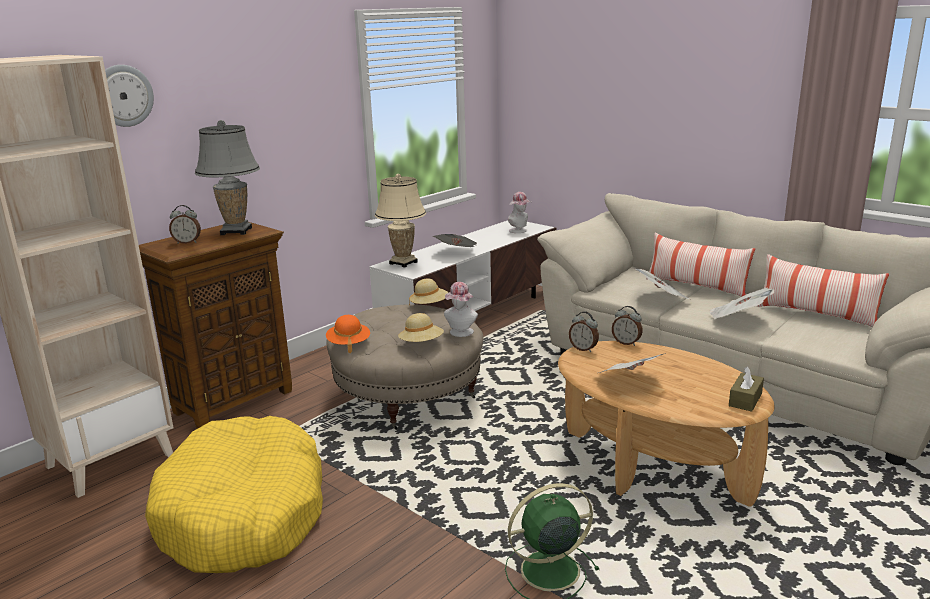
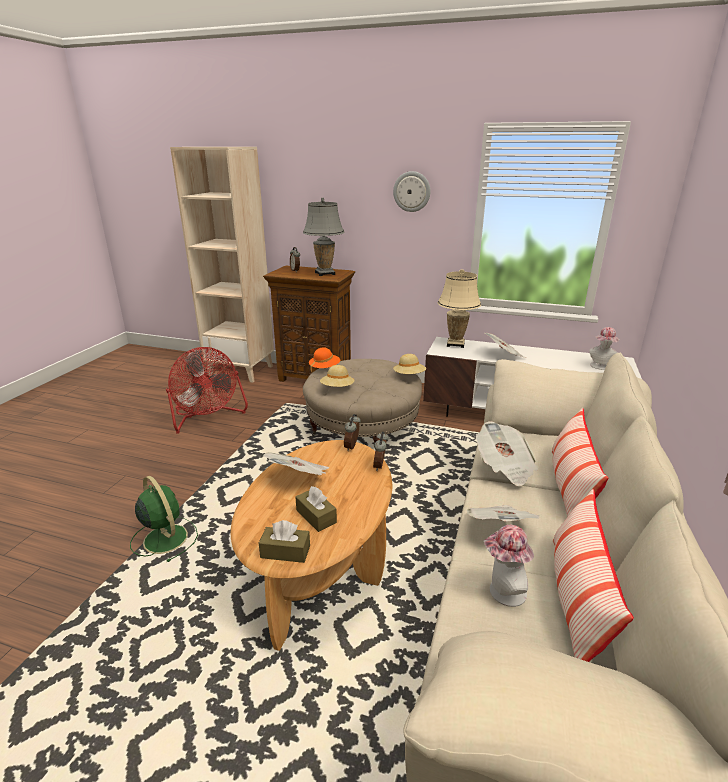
camera: 65 degrees right, 5 degrees up
(123, 95) = (292, 175): wall clock -> wall clock (412, 191)
(244, 514) = (204, 417): yellow dog bed -> red fan
(460, 333) = (366, 397): hat -> hat (502, 592)
(697, 381) = (316, 516): none -> brown tissue box

